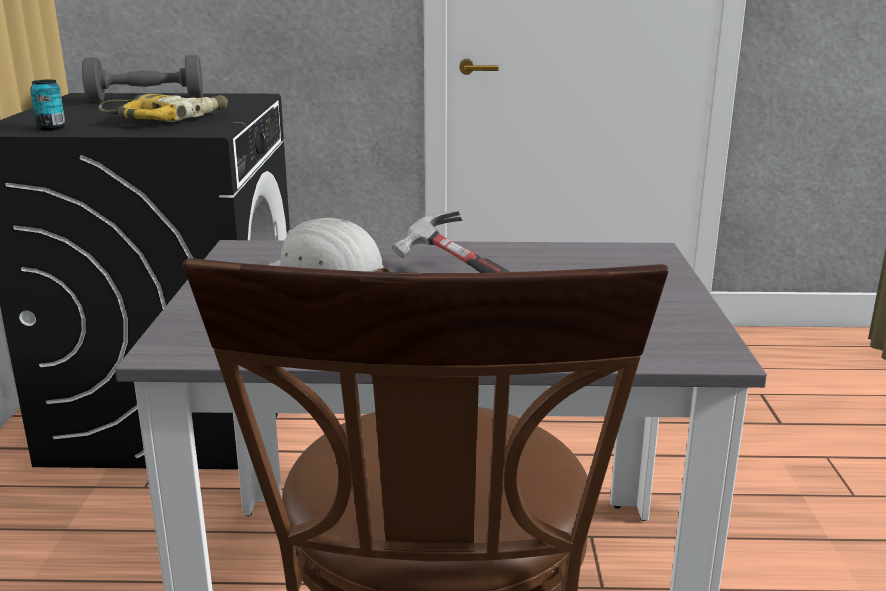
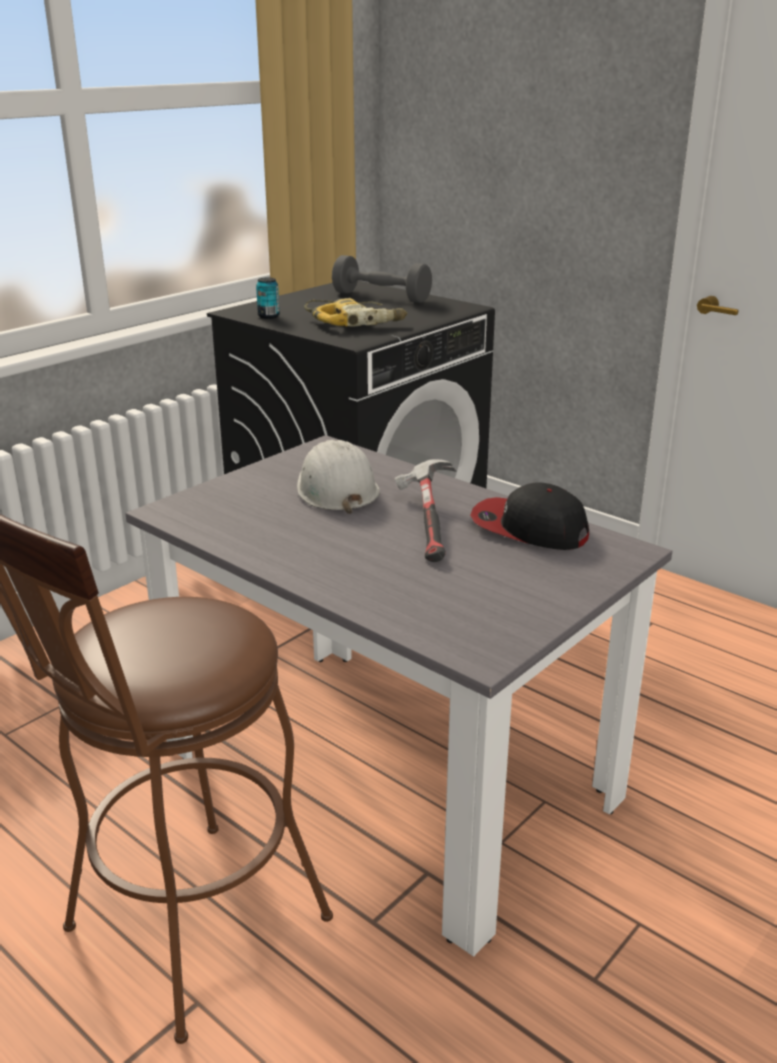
camera: 40 degrees right, 5 degrees up
(552, 258) = (528, 528): none -> cap

